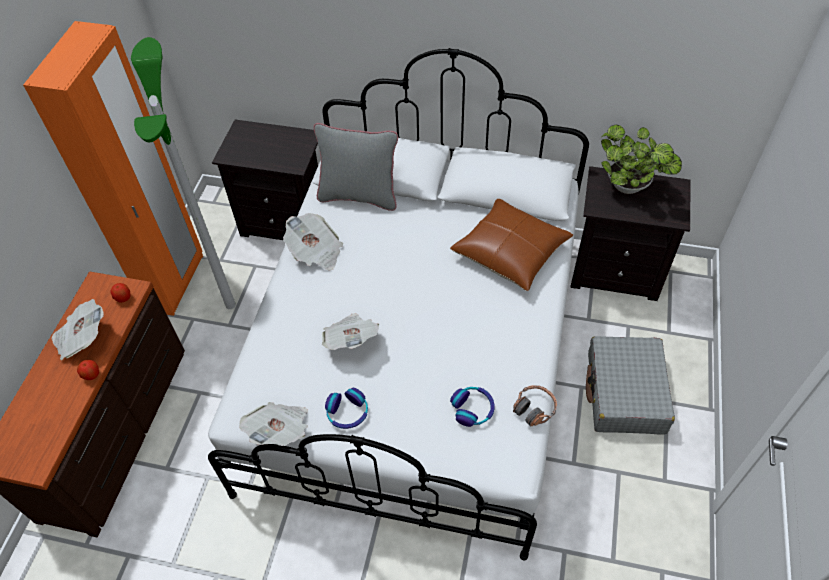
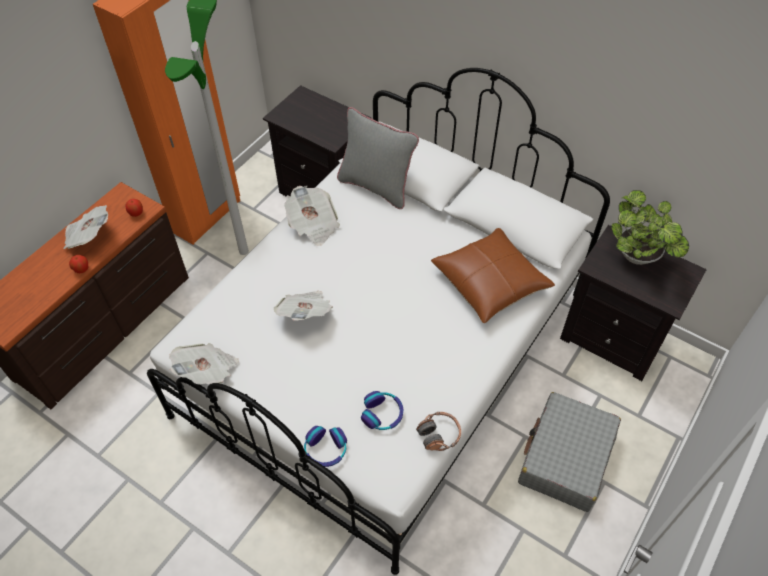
camera: 20 degrees right, 0 degrees up
(347, 412) = (271, 376): headphones -> headphones (325, 449)

